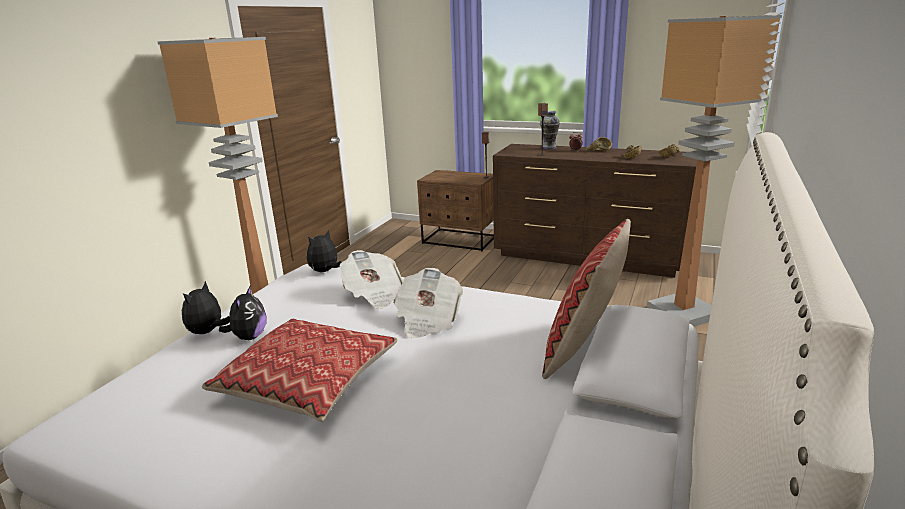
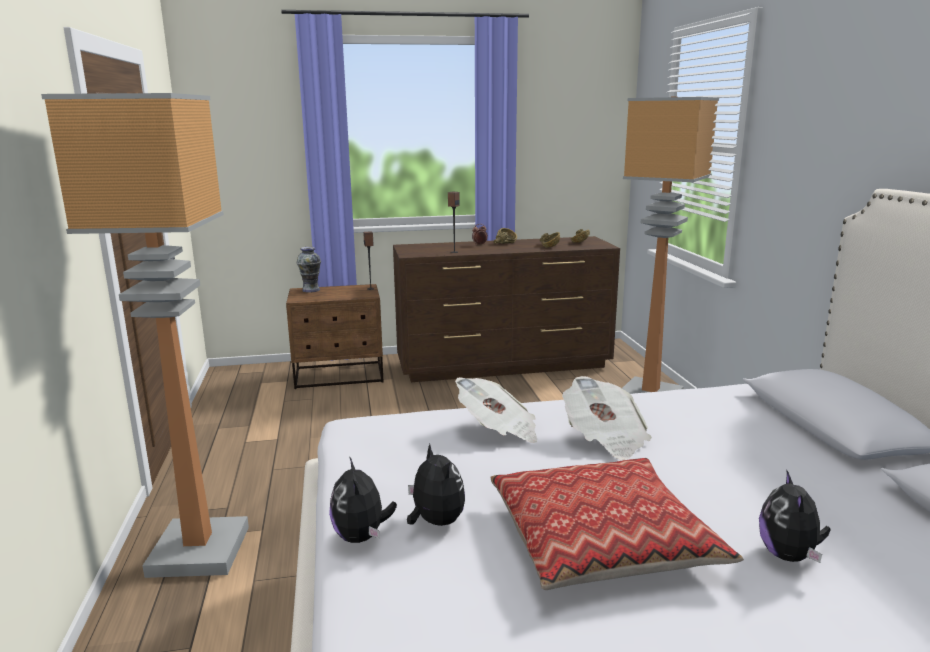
camera: 35 degrees left, 5 degrees down
(325, 271) = (383, 422): plush toy -> plush toy (789, 555)
(549, 147) = (446, 244): vase -> vase (311, 290)
(583, 350) = (778, 423): pillow -> none

